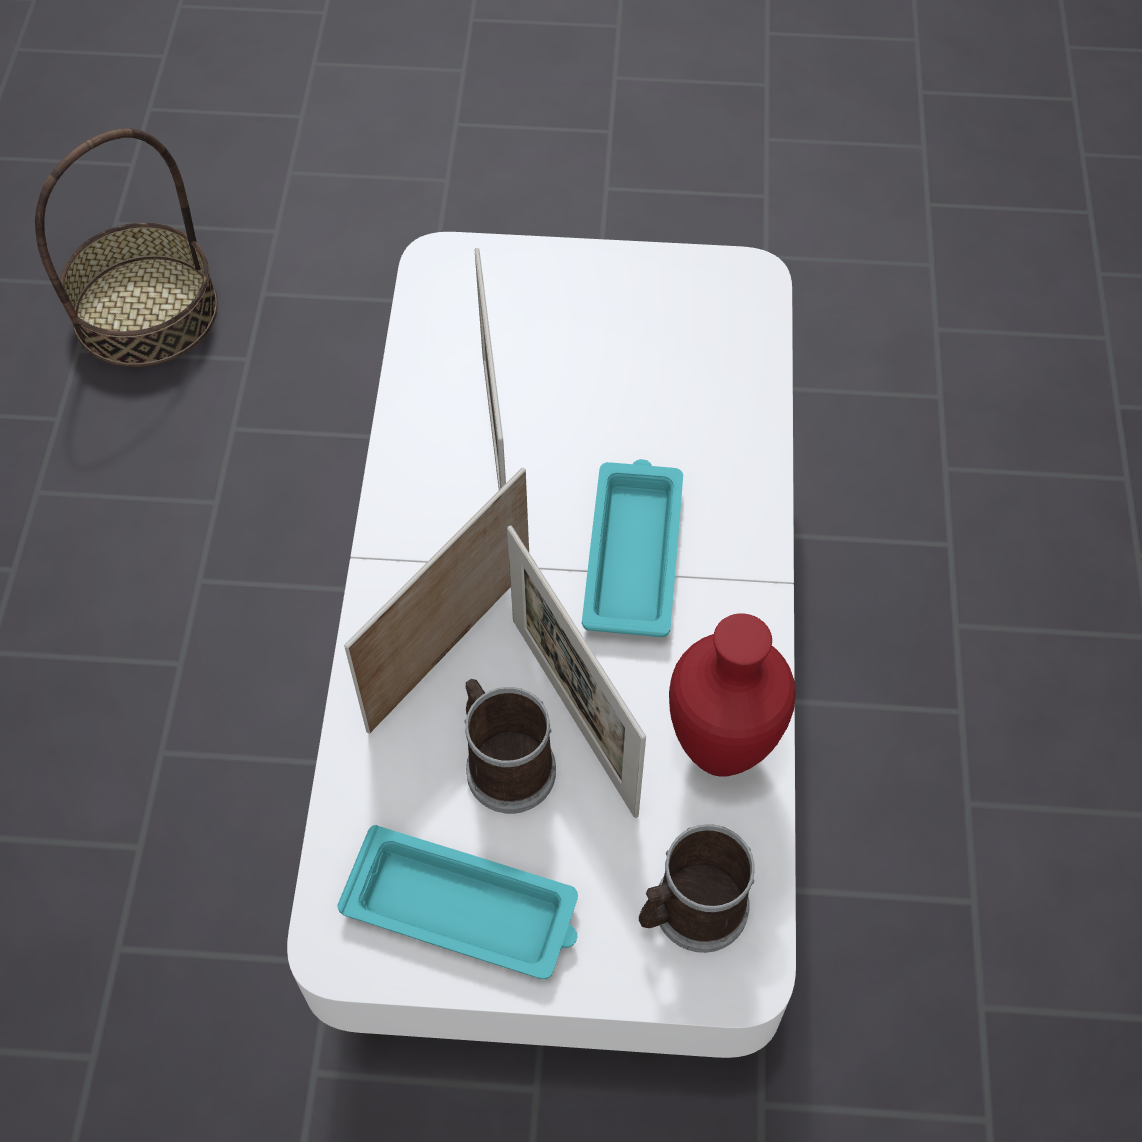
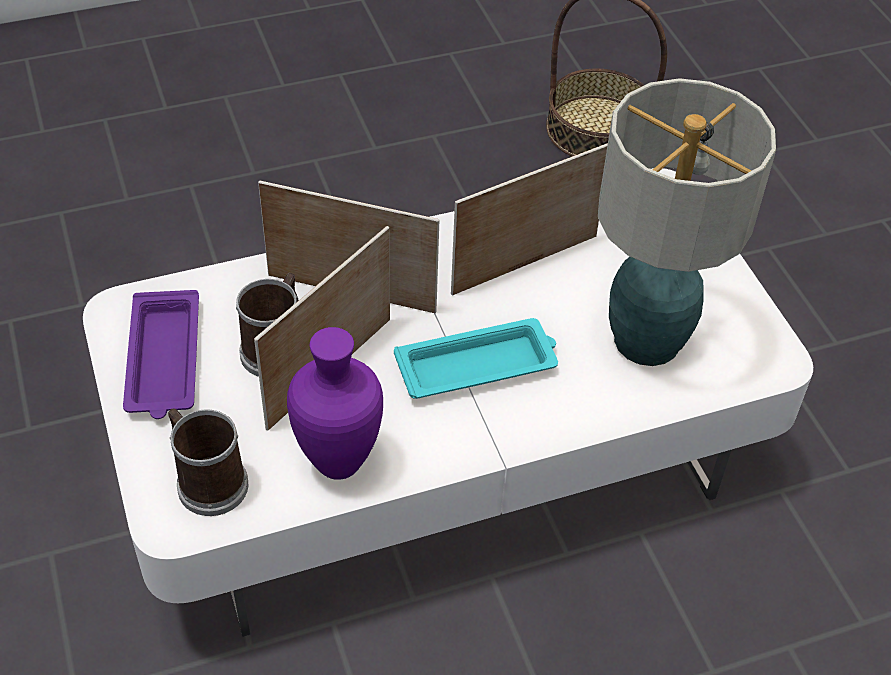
camera: 65 degrees right, 10 degrees down
(464, 909) = (164, 361): turquoise tray -> purple tray
(667, 376) = (646, 339): none -> table lamp
(716, 752) = (337, 461): red vase -> purple vase

